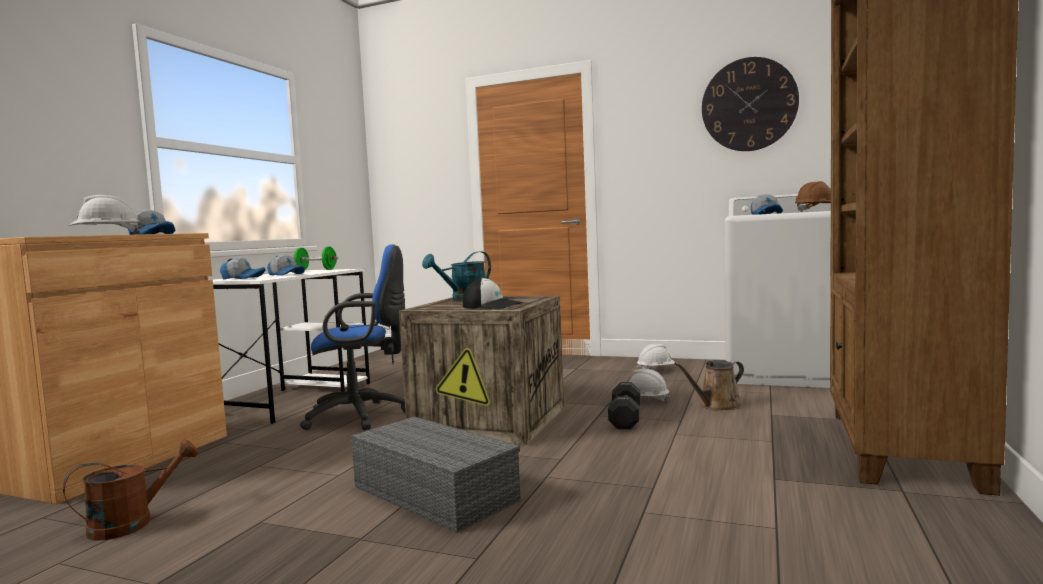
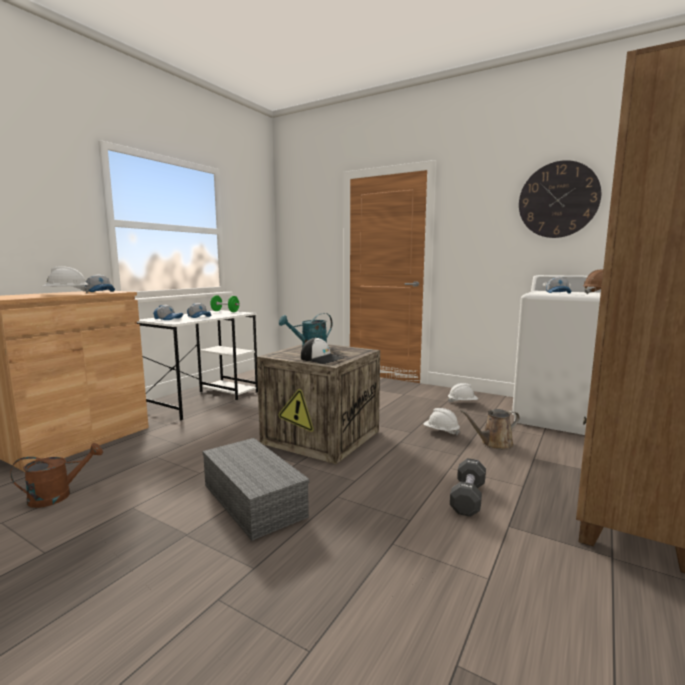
camera: 10 degrees right, 5 degrees up
(362, 416) = (239, 421): blue office chair -> none
(625, 418) = (419, 447): black dumbbell -> black dumbbell (468, 498)

